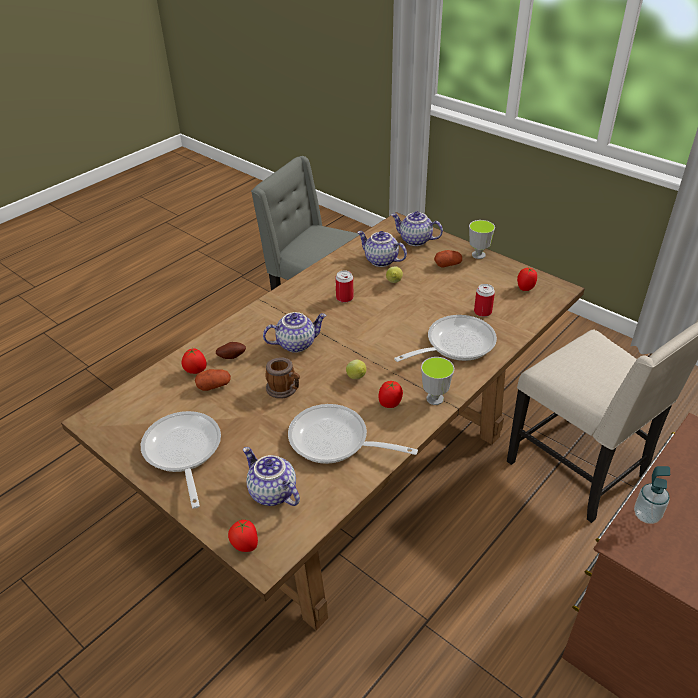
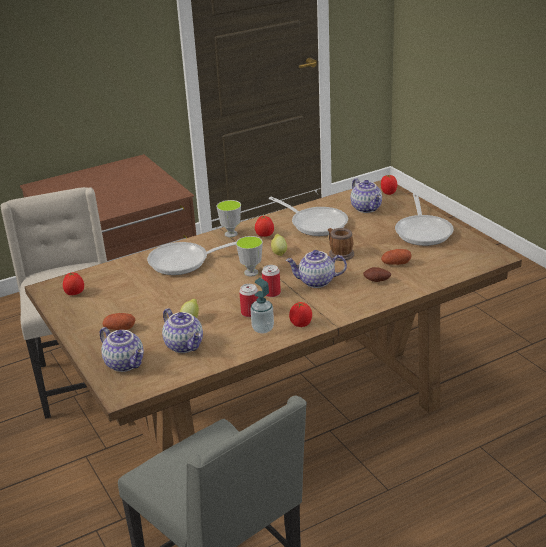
camera: 160 degrees left, 10 degrees down
(195, 371) = (410, 275): tomato -> tomato (301, 324)
(478, 255) = (77, 333): cup -> cup (251, 272)
(482, 312) = (136, 281): can -> can (271, 293)
(646, 515) = (151, 200): soap dispenser -> soap dispenser (263, 329)

